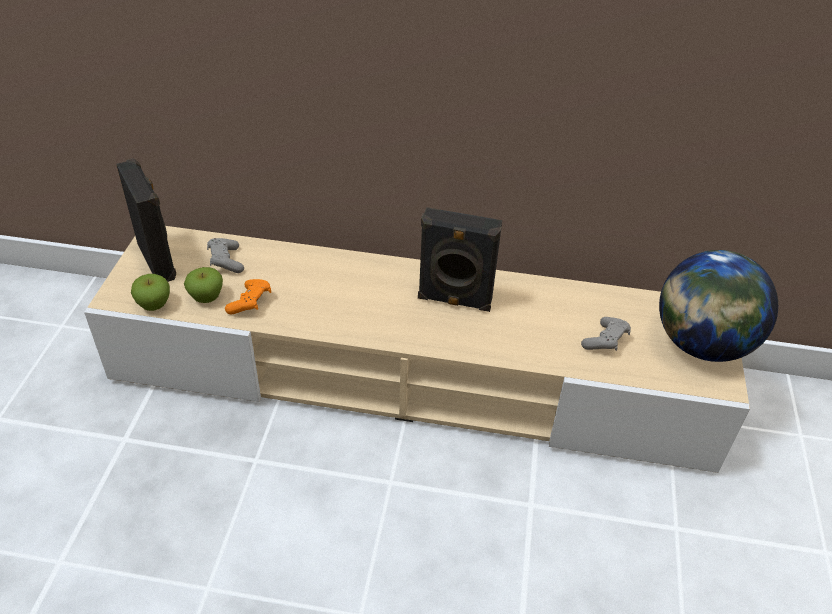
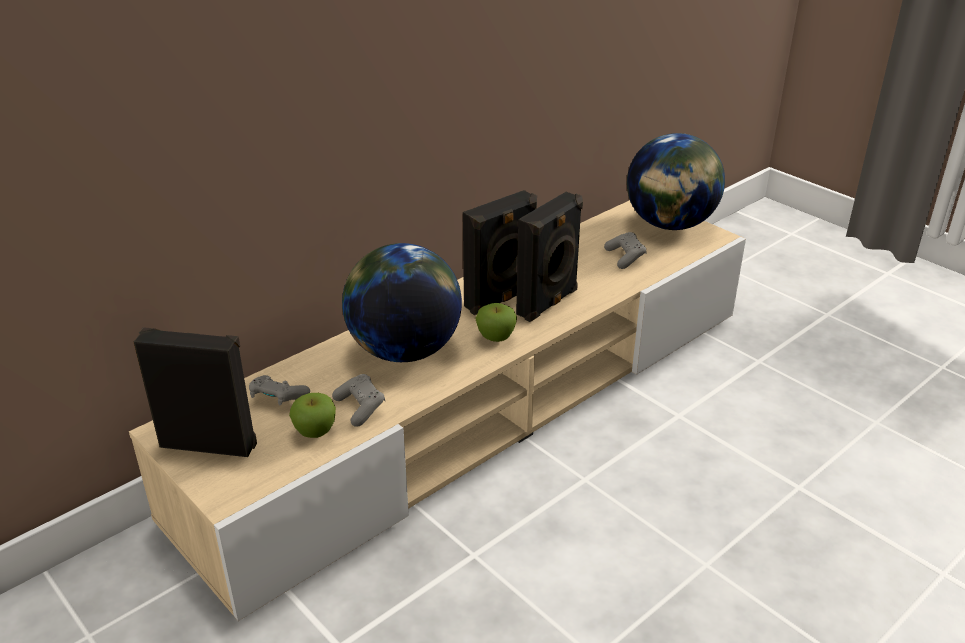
camera: 50 degrees left, 10 degrees down
(154, 305) = (279, 472): apple -> apple (496, 338)
(250, 303) = (360, 408): orange game controller -> grey game controller
(335, 287) = (404, 350): none -> globe
(480, 330) = (549, 303): none -> black speaker

